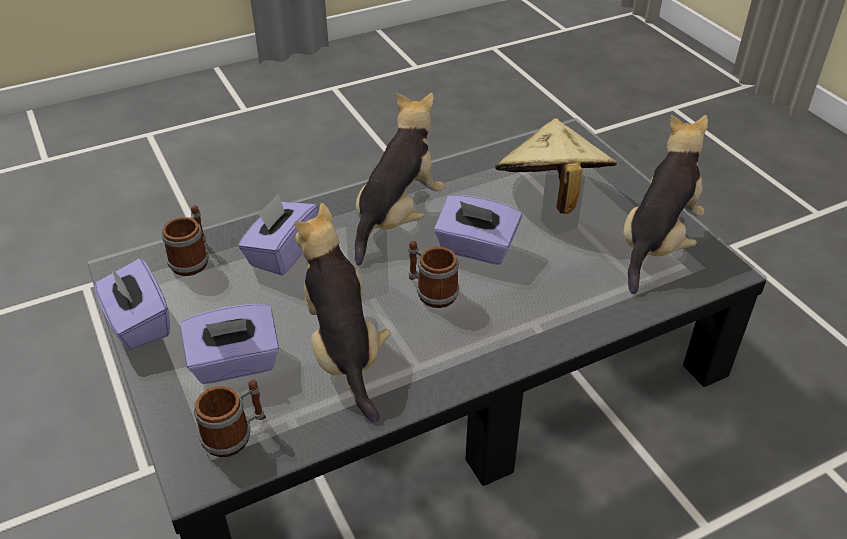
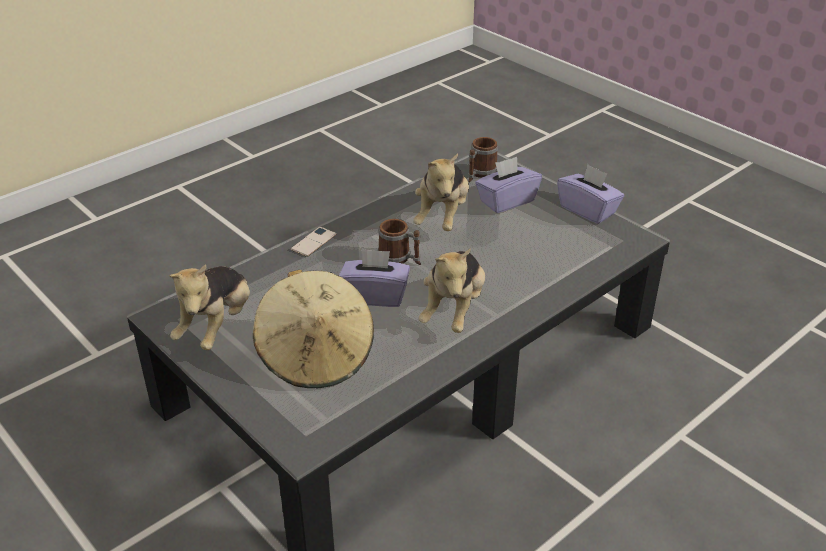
camera: 165 degrees right, 5 degrees down
(193, 259) = (593, 251): mug -> none
(281, 253) = (530, 267): purple tissue box -> none
(344, 352) = (442, 216): plush toy -> plush toy turned 45 degrees clockwise
(538, 340) = (313, 242): none -> phone

